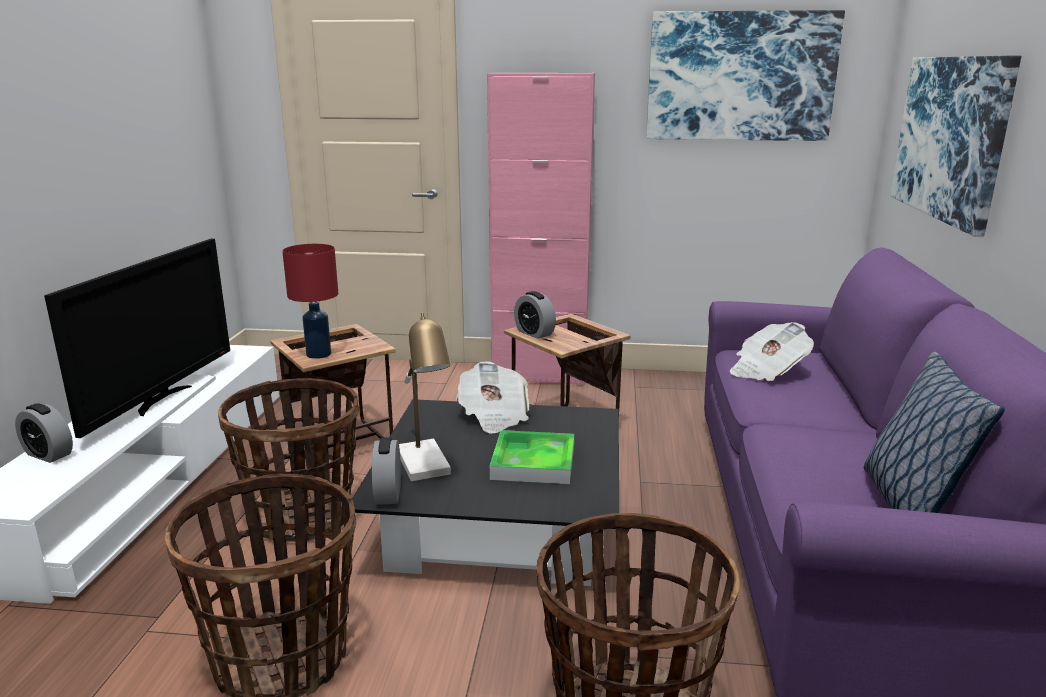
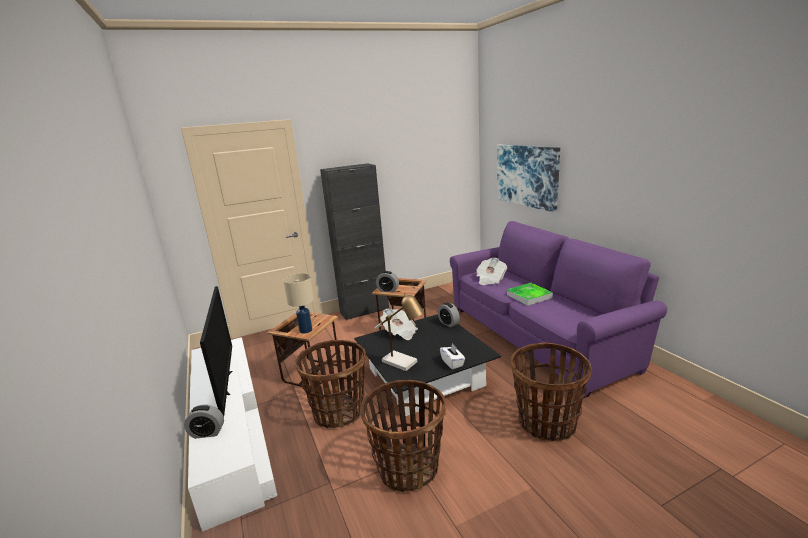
camera: 30 degrees left, 0 degrees up
(319, 354) = (306, 330): red table lamp -> beige table lamp
(388, 493) = (404, 379): alarm clock -> alarm clock (448, 323)
(507, 501) = (452, 363): none -> white tissue box
(533, 462) = (441, 345): tray -> tray (529, 296)
(539, 375) = (364, 310): pink cabinet -> black cabinet
(740, 77) = (426, 157): picture -> none
(909, 505) = (587, 312): pillow -> none

